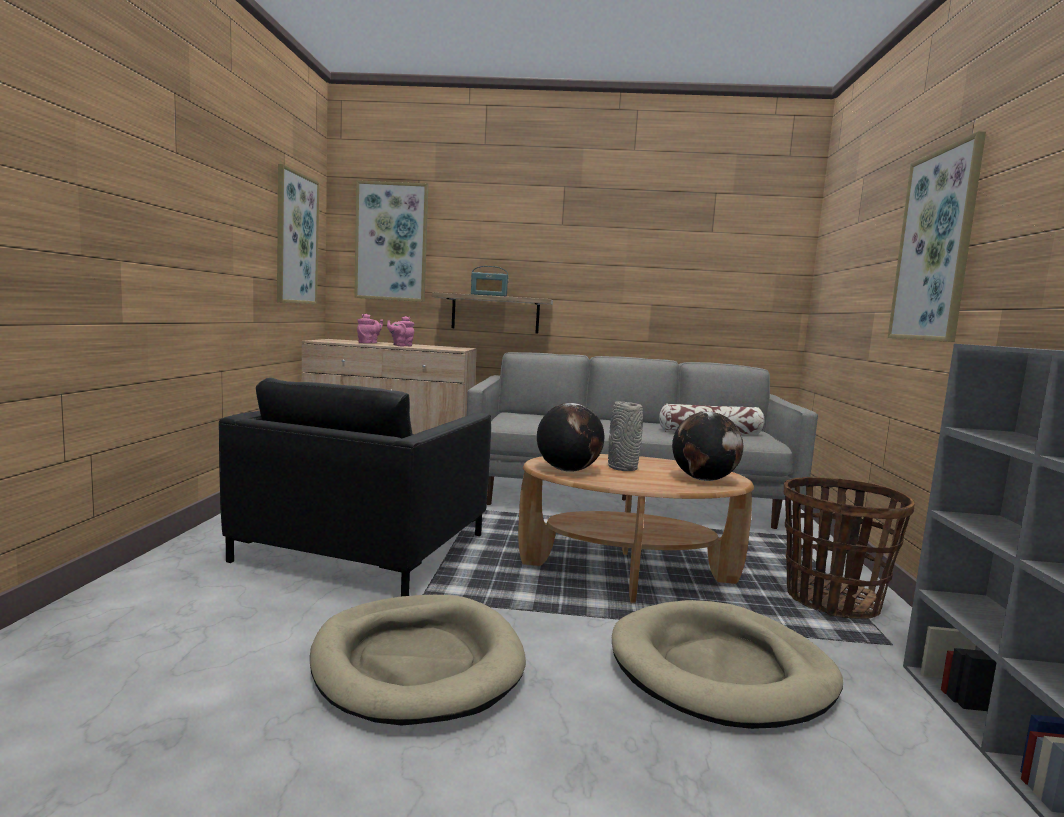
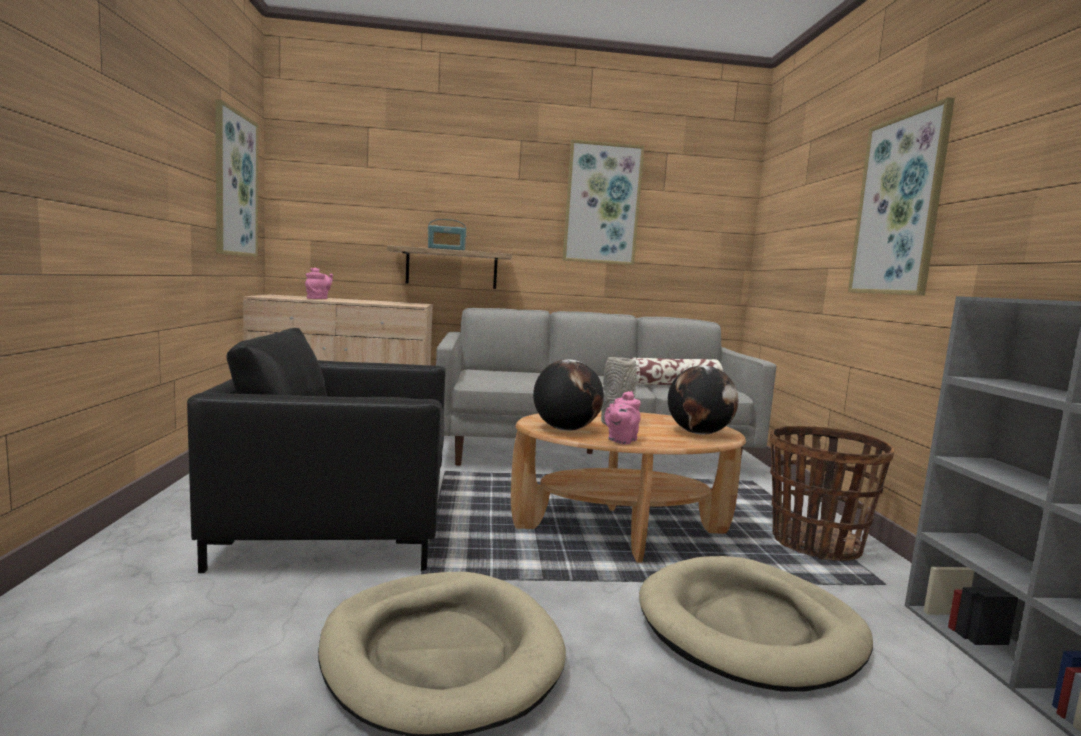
camera: 10 degrees left, 0 degrees up
(363, 548) = (339, 522): black armchair -> black armchair turned 75 degrees clockwise
(391, 242) = (339, 191): picture -> picture (602, 204)
(401, 345) = (355, 301): pink teapot -> pink teapot (621, 440)

